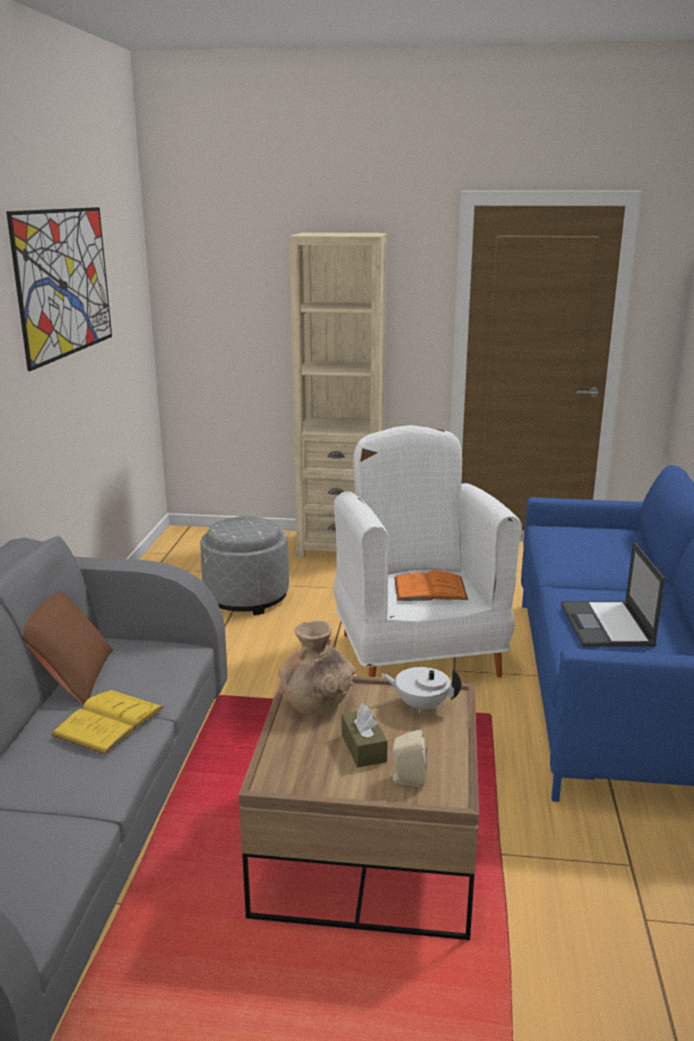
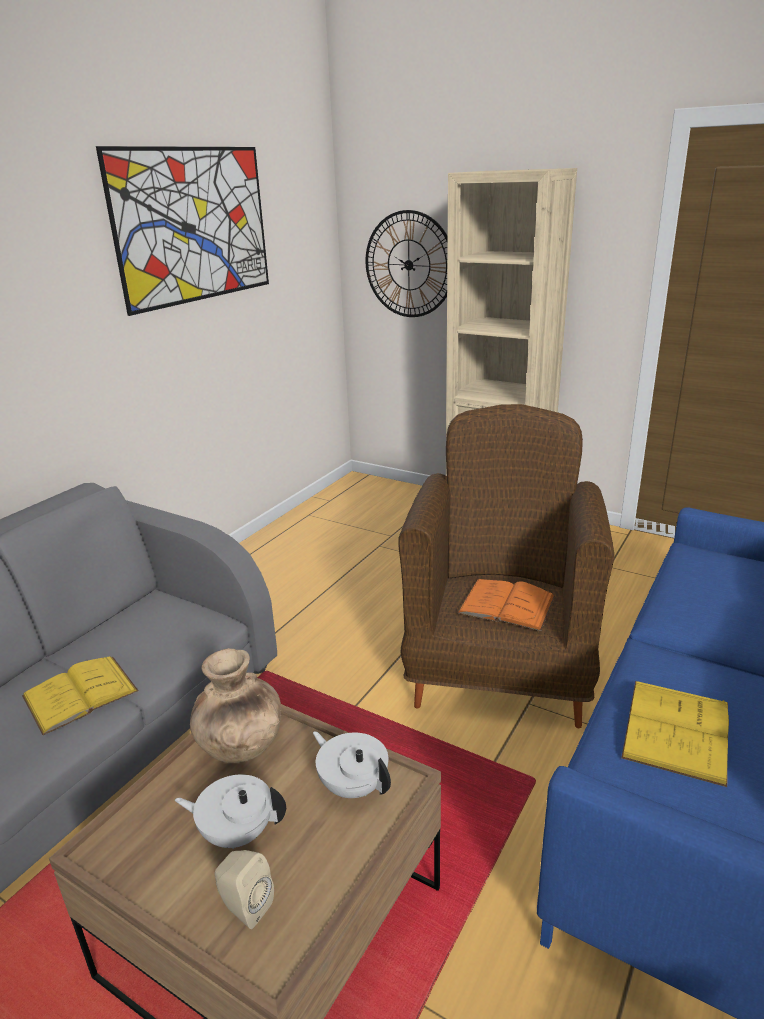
camera: 25 degrees right, 5 degrees up
(69, 677) = (97, 629): brown pillow -> none
(229, 315) = (409, 265): none -> wall clock
(246, 597) = (368, 562): grey ottoman -> none
(363, 748) = (237, 832): brown tissue box -> white teapot
(418, 653) = (500, 670): white armchair -> brown armchair
(607, 625) = (676, 729): laptop -> yellow book

